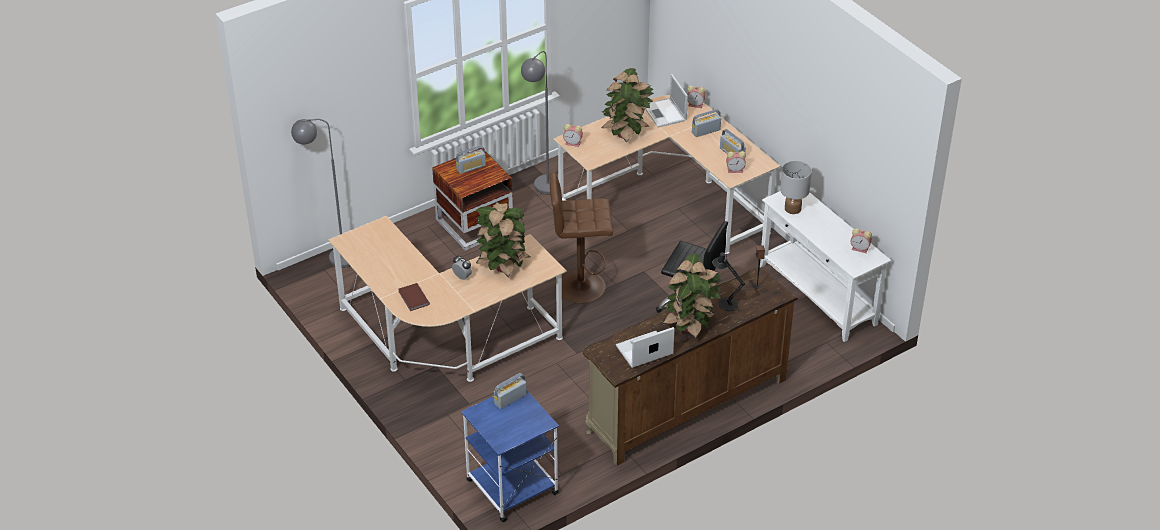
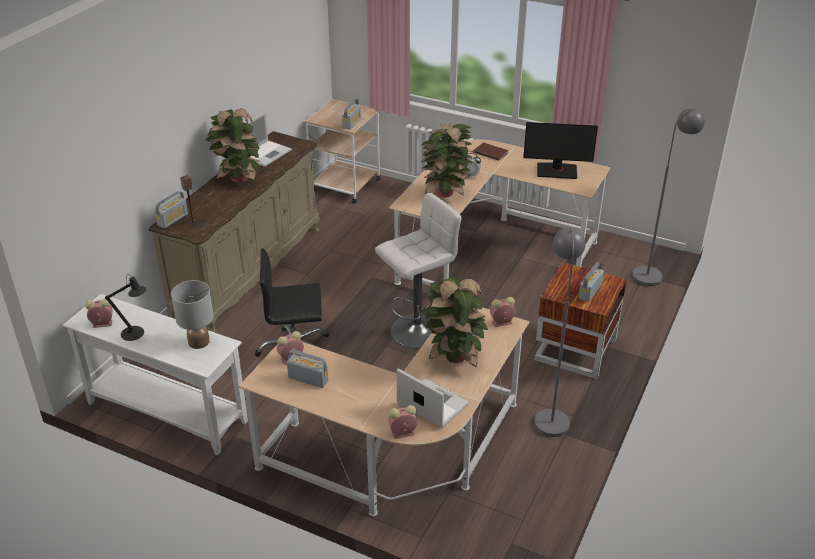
camera: 150 degrees right, 5 degrees down
(380, 253) = (556, 171): none -> monitor
(511, 488) = (346, 185): blue cart -> beige cart
(580, 286) = (418, 331): brown stool -> white stool
(706, 131) = (361, 398): radio -> radio (172, 220)
(725, 303) = (216, 203): black table lamp -> black table lamp (135, 333)

